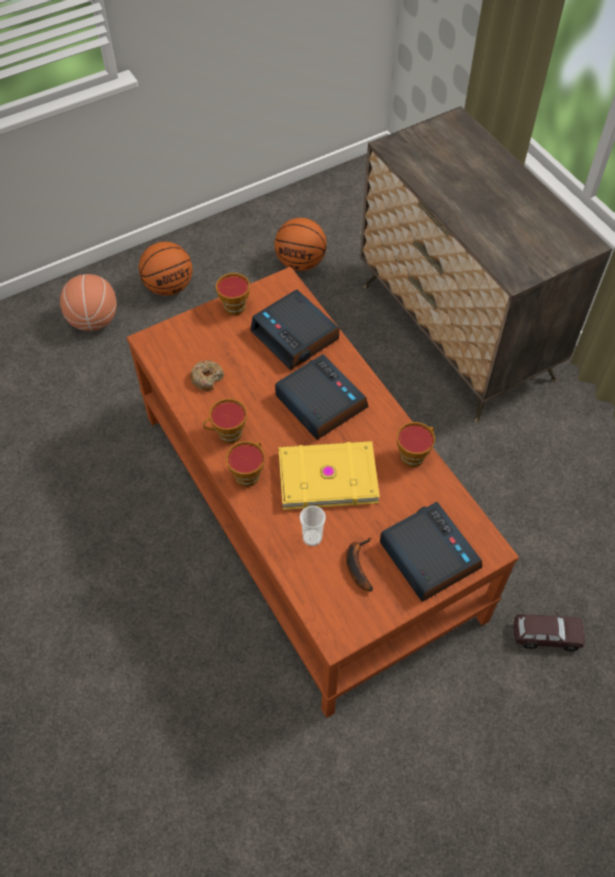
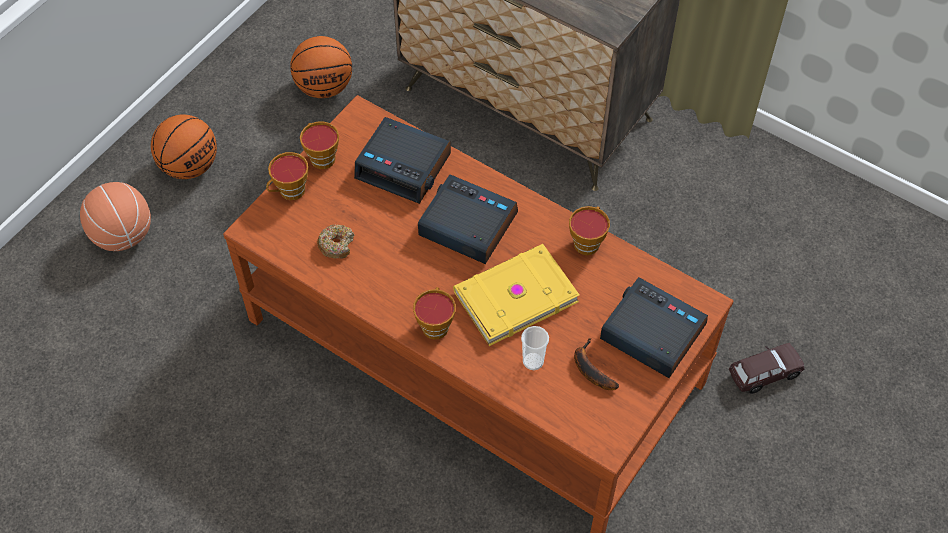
camera: 25 degrees left, 0 degrees up
(227, 434) = (390, 294): cup -> cup (290, 192)

